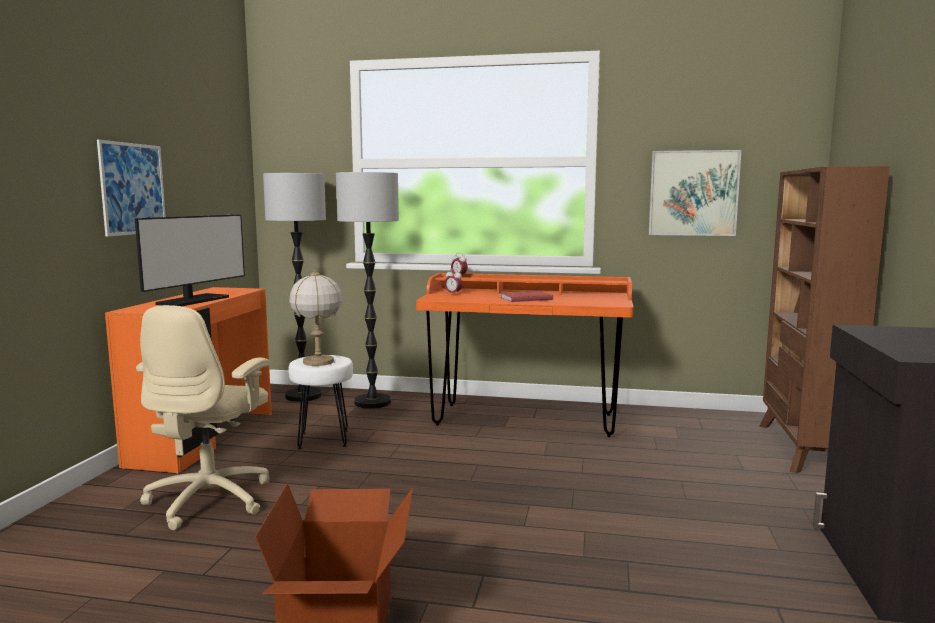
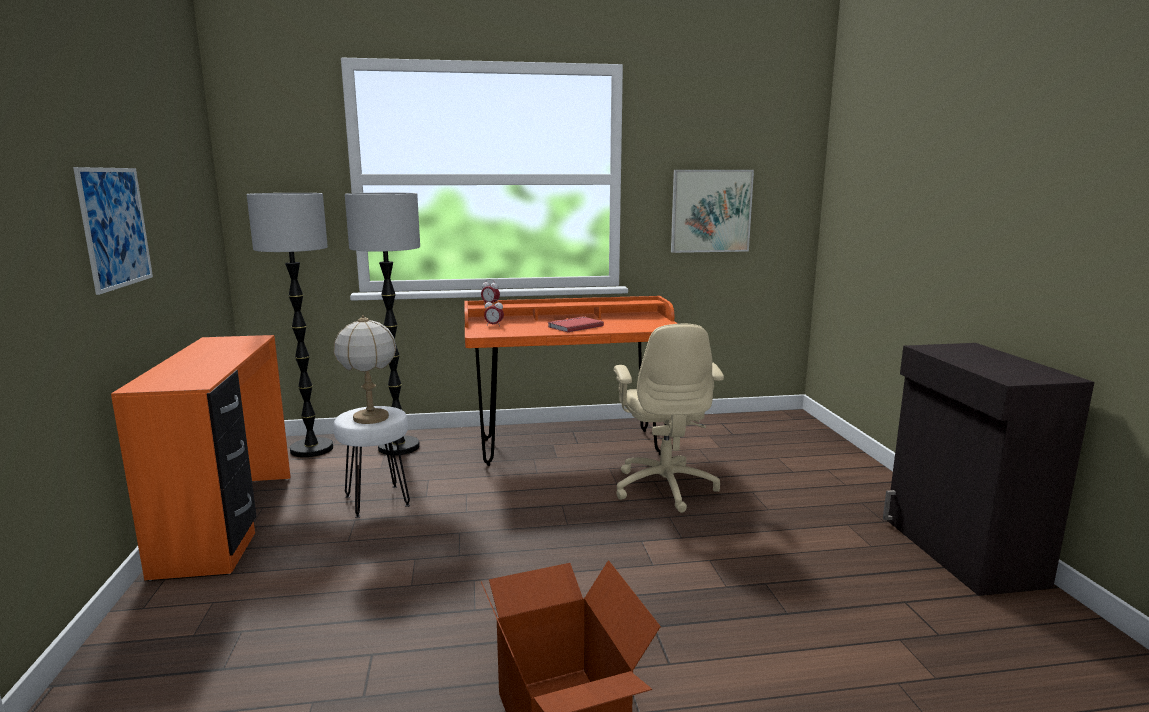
camera: 20 degrees left, 5 degrees up
(193, 301) = (209, 363): monitor -> none
(211, 500) = (300, 600): beige office chair -> beige office chair (664, 487)
(803, 449) = (824, 444): brown bookcase -> none

